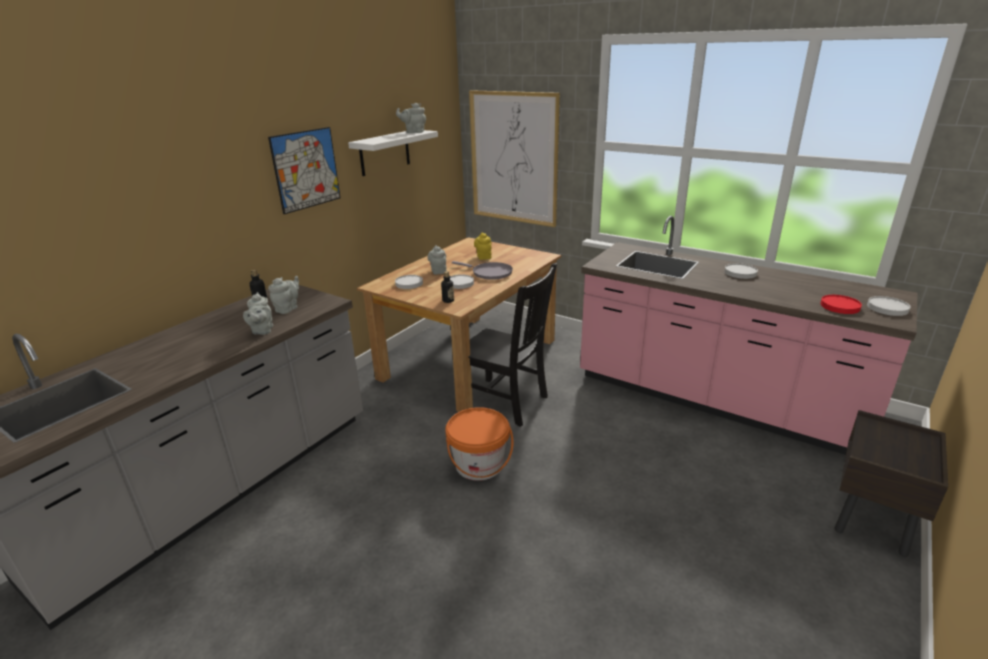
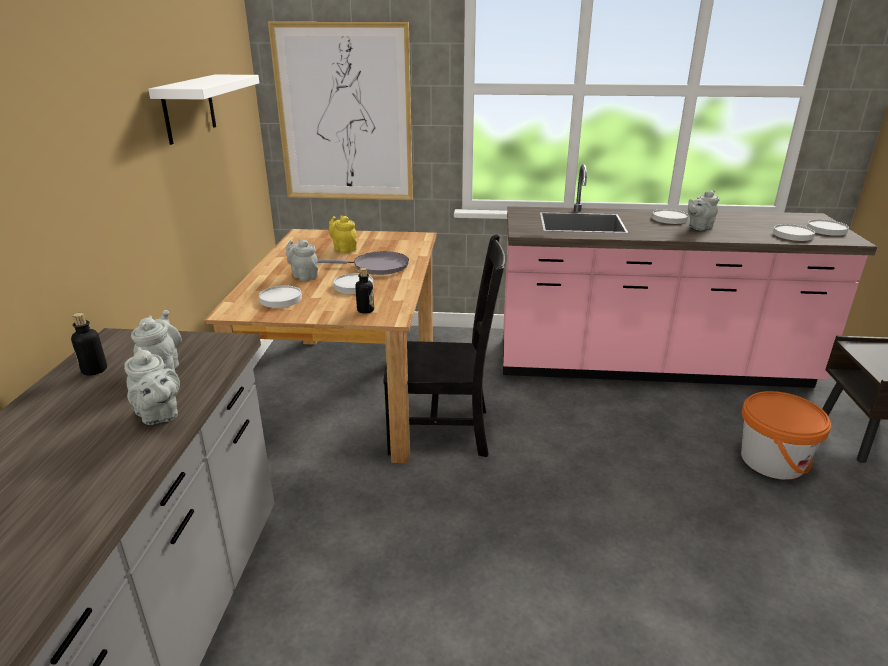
camera: 30 degrees left, 0 degrees up
(306, 169) = (103, 132): picture -> none
(414, 132) = (225, 76): grey teapot -> grey teapot (699, 227)
(479, 464) = (482, 522): orange bucket -> orange bucket (772, 461)
(839, 306) = (792, 235): red plate -> white plate

